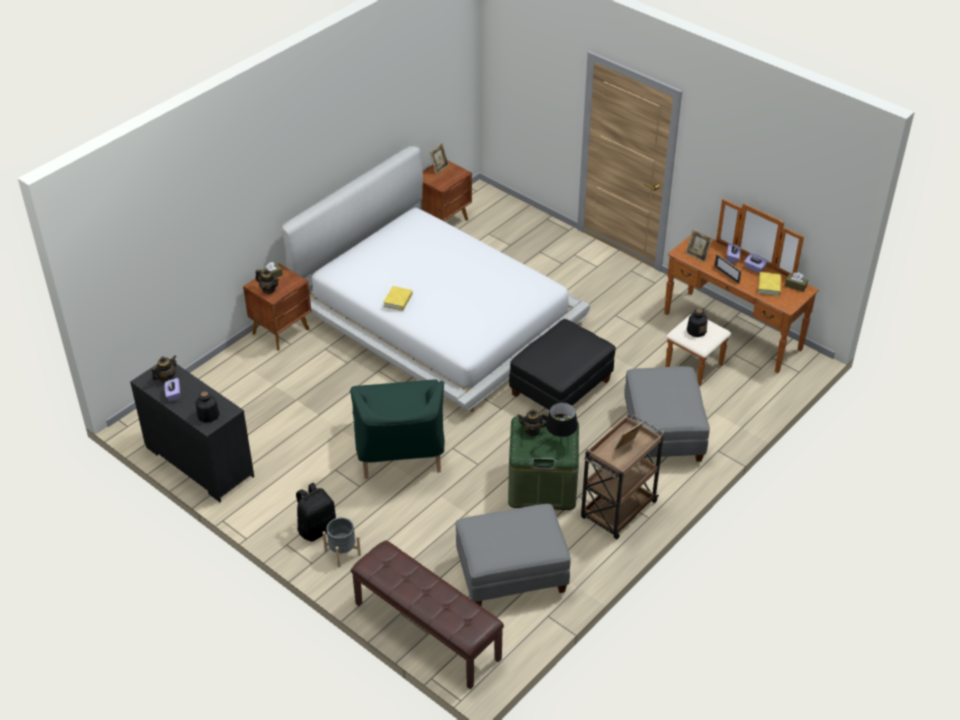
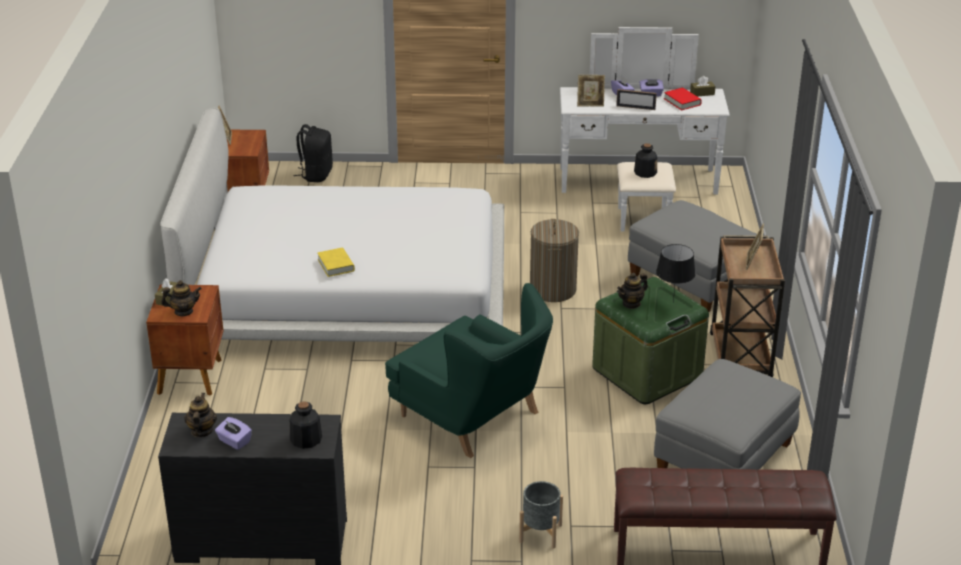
camera: 40 degrees left, 10 degrees down
(317, 528) = (483, 528): black backpack -> black backpack (316, 175)
(560, 388) = (552, 289): black ottoman -> laundry basket
(724, 339) = (639, 189): brown dresser -> white dresser
(769, 286) = (682, 102): yellow book -> red book

